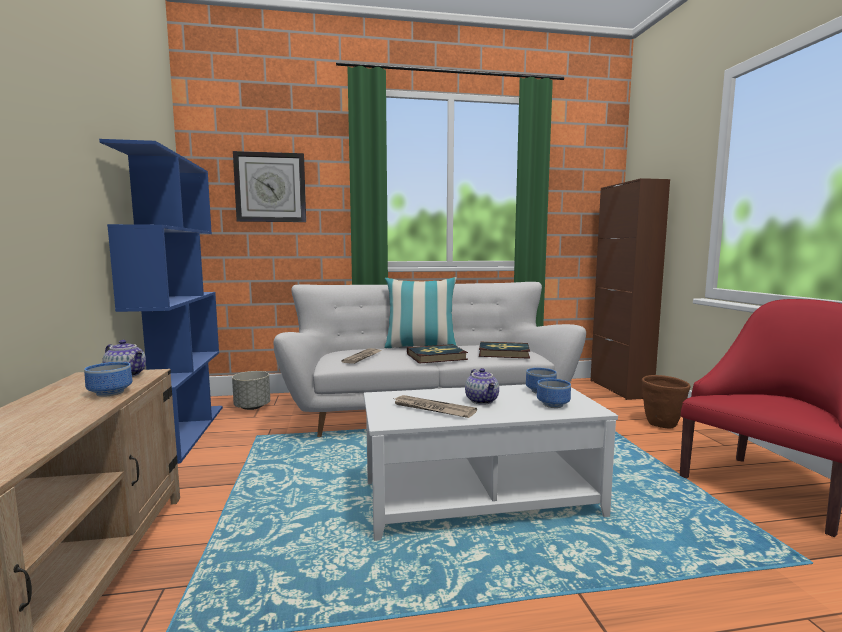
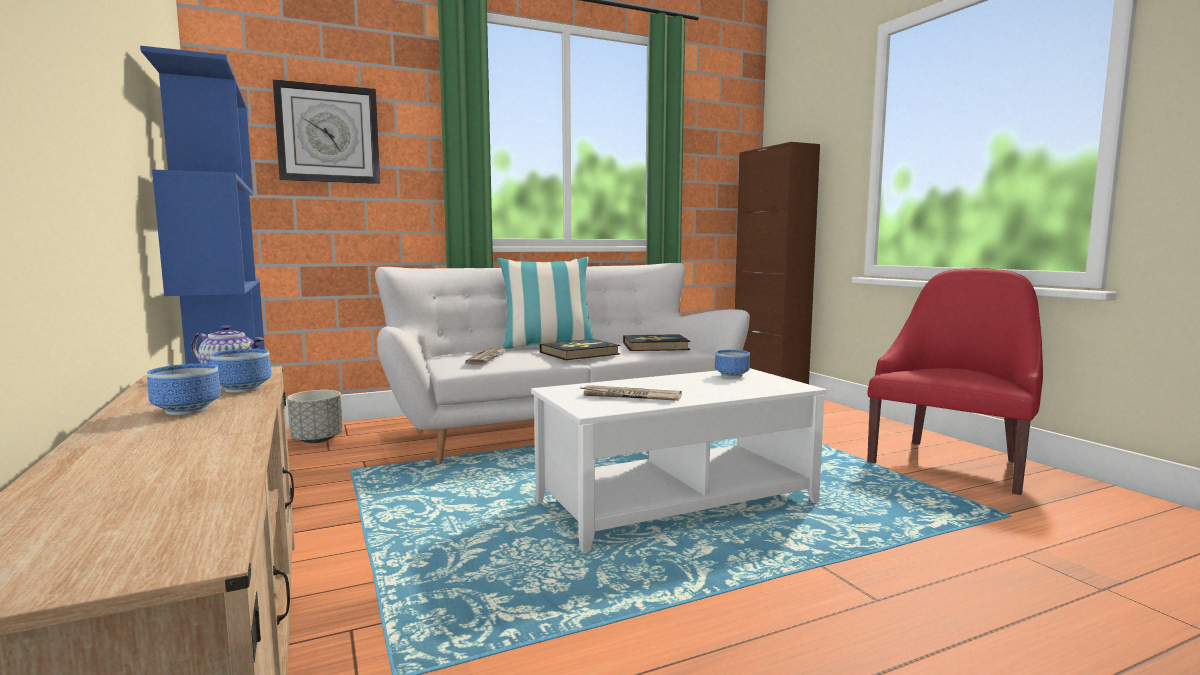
camera: 15 degrees left, 0 degrees up
(482, 401) = (678, 386): teapot -> none
(552, 404) = (754, 385): bowl -> bowl (187, 409)
(662, 425) = (829, 419): brown planter -> none

